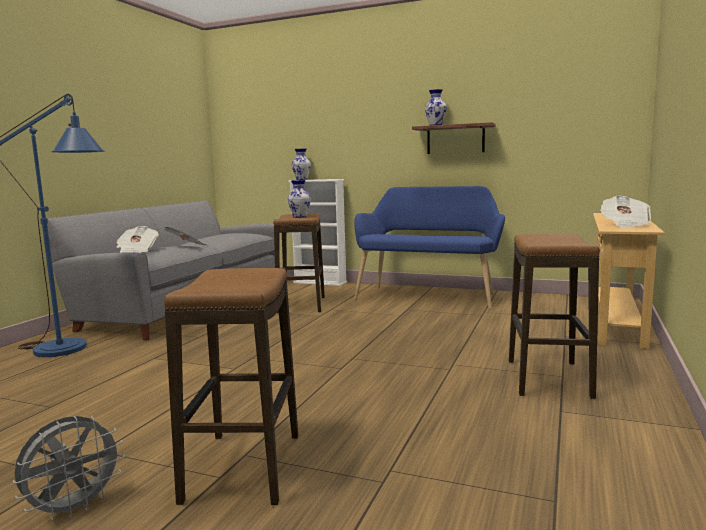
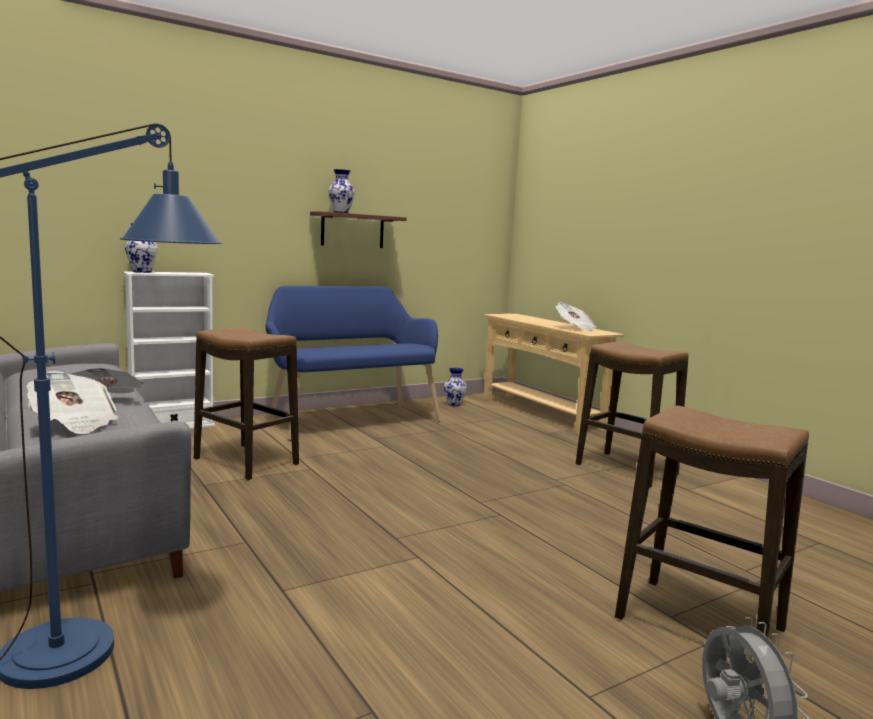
camera: 55 degrees left, 0 degrees up
(299, 217) = (249, 334): vase -> vase (454, 404)

